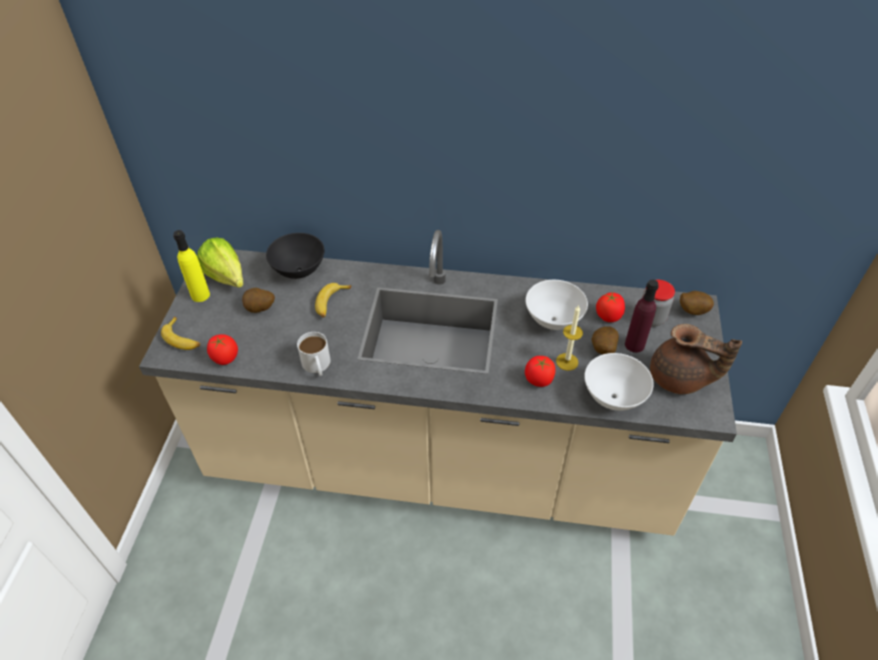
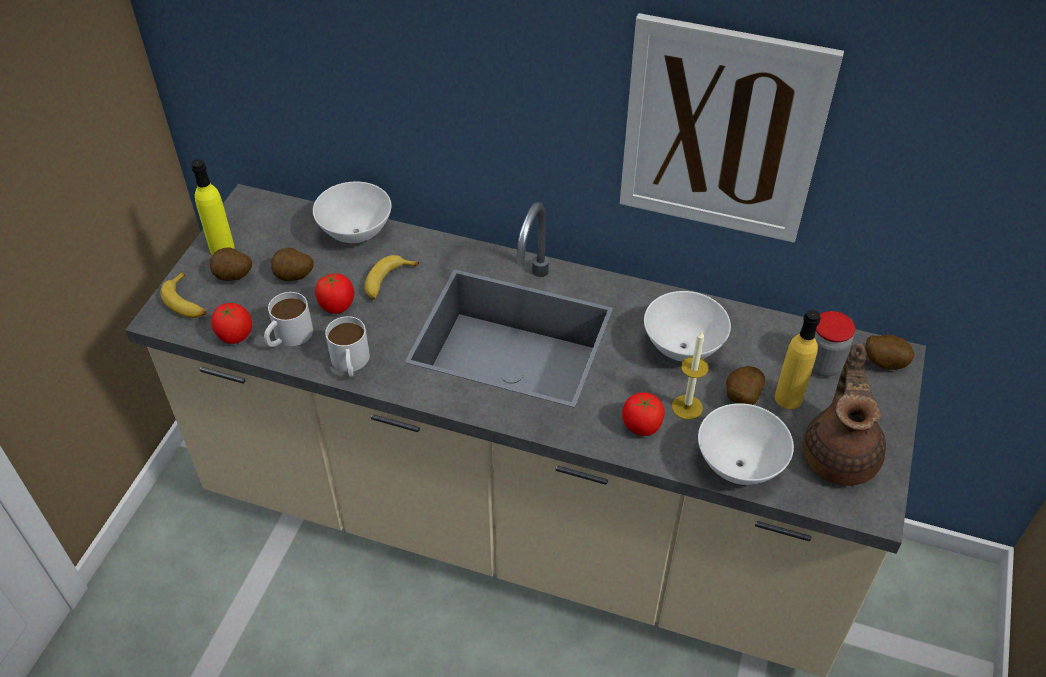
camera: 10 degrees right, 0 degrees up
(214, 316) = (233, 278): none -> potato
(228, 280) = (261, 233): lettuce -> none
(265, 353) = (288, 337): none -> white mug
(299, 271) = (356, 233): black bowl -> white bowl
(567, 162) = (722, 132): none -> picture
(608, 316) = (762, 353): tomato -> tomato (337, 306)
(634, 345) = (788, 398): purple bottle -> yellow bottle
(679, 379) = (840, 454): brown teapot -> brown teapot turned 120 degrees counterclockwise

